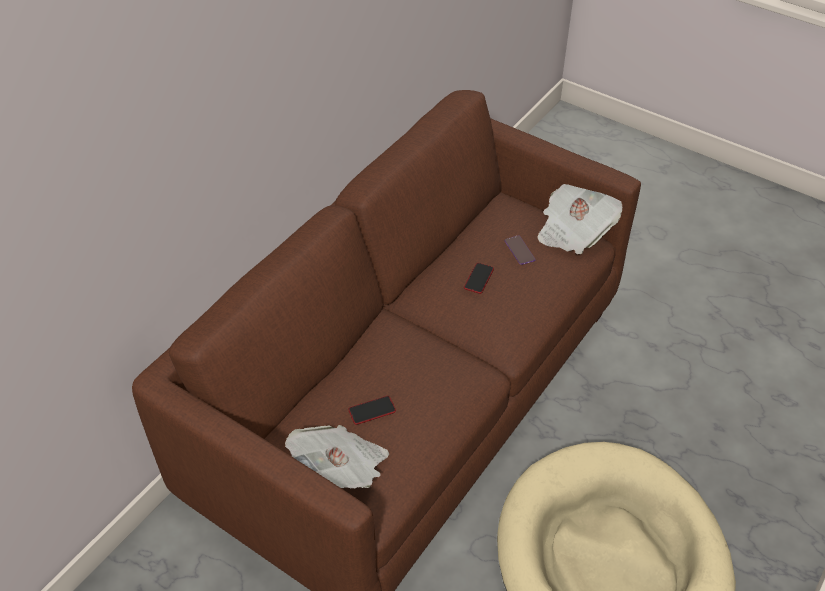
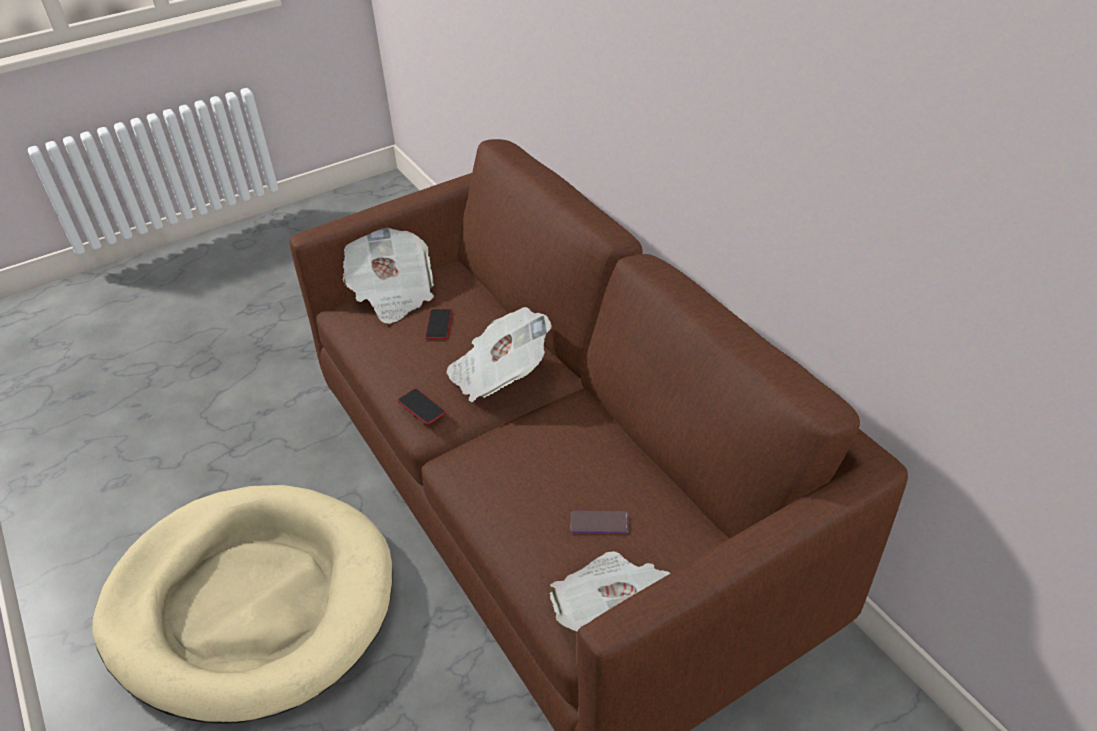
camera: 115 degrees right, 5 degrees down
(414, 345) = (499, 374): none -> newspaper
(478, 278) = (569, 461): phone -> phone (421, 407)

